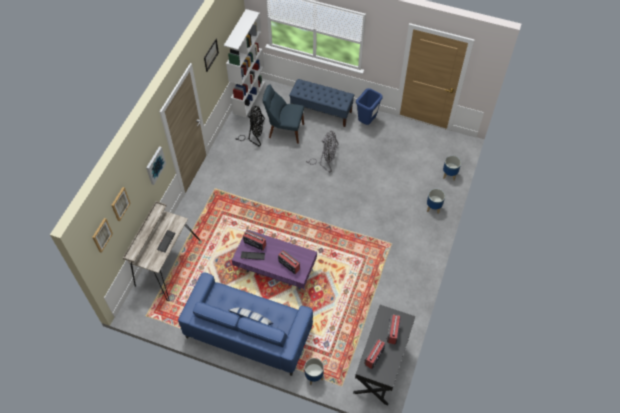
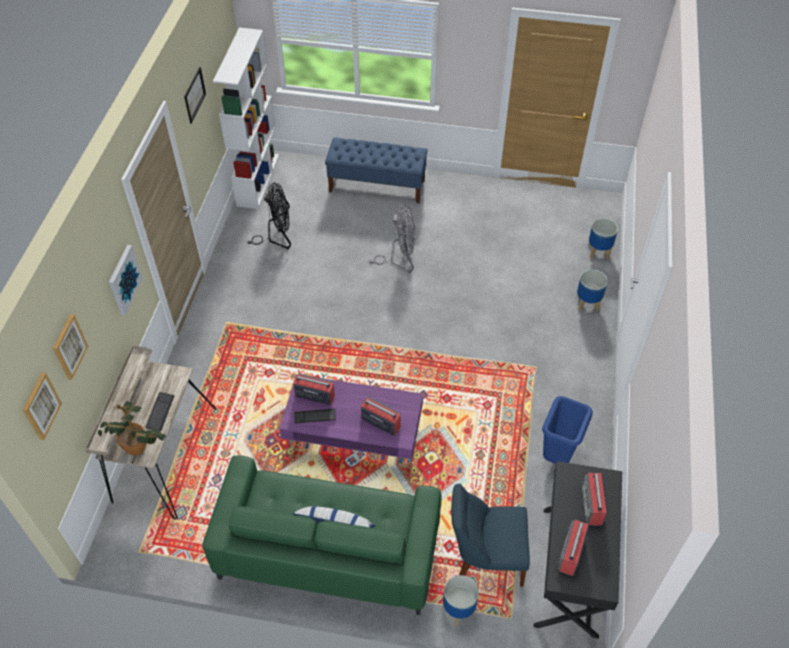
camera: 10 degrees left, 5 degrees down
(152, 261) = (140, 449): none -> potted plant
(248, 333) = (327, 552): blue sofa -> green sofa
(284, 130) = (324, 220): blue chair -> blue chair (485, 558)
(366, 122) = (451, 192): blue trash can -> blue trash can (557, 457)

